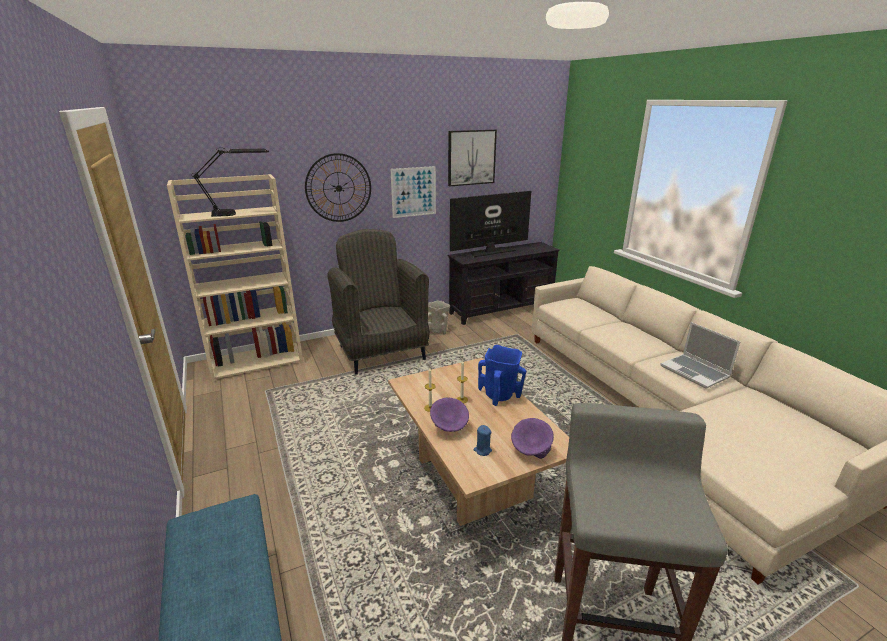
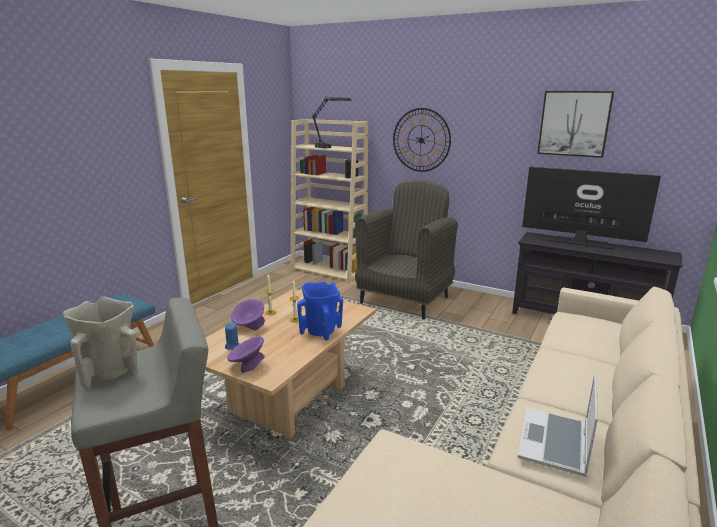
camera: 55 degrees right, 5 degrees down
(413, 192) = (495, 154): picture -> none
(438, 330) = (481, 307): beige vase -> beige vase (110, 372)

